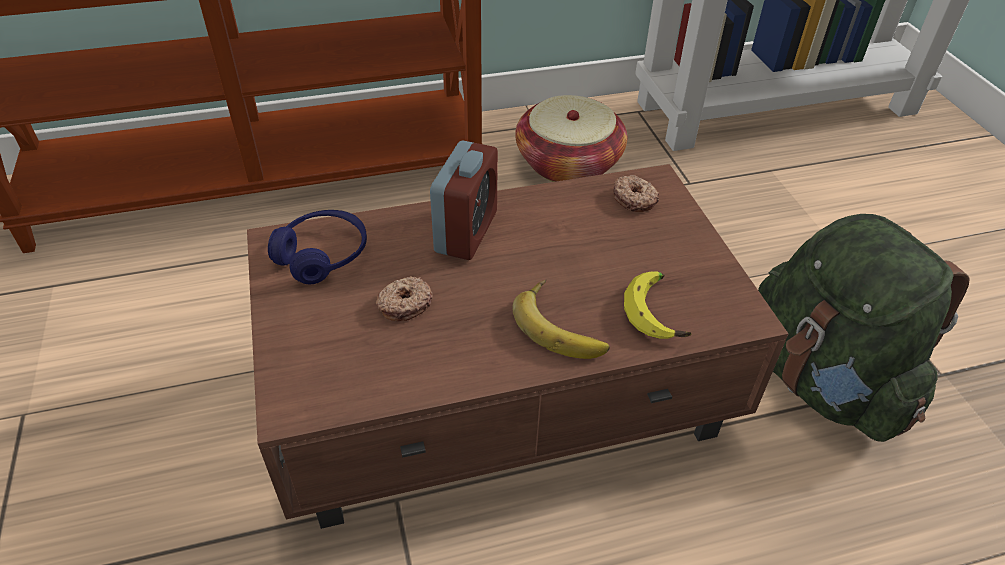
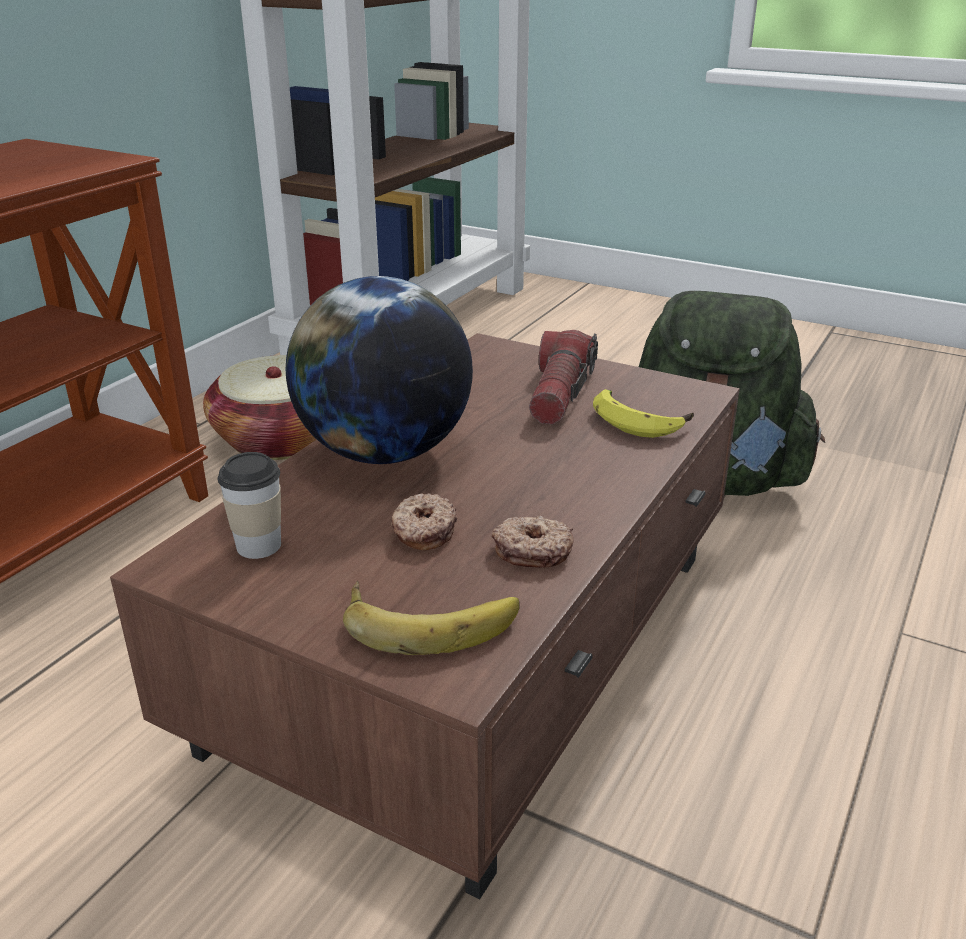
camera: 45 degrees left, 15 degrees down
(323, 255) = (258, 545): blue headphones -> cup
(466, 232) = (384, 453): alarm clock -> globe
(563, 325) = (588, 467): banana -> banana (430, 619)
(634, 199) = (491, 364): donut -> donut (532, 551)
(640, 253) = (559, 394): none -> flashlight

